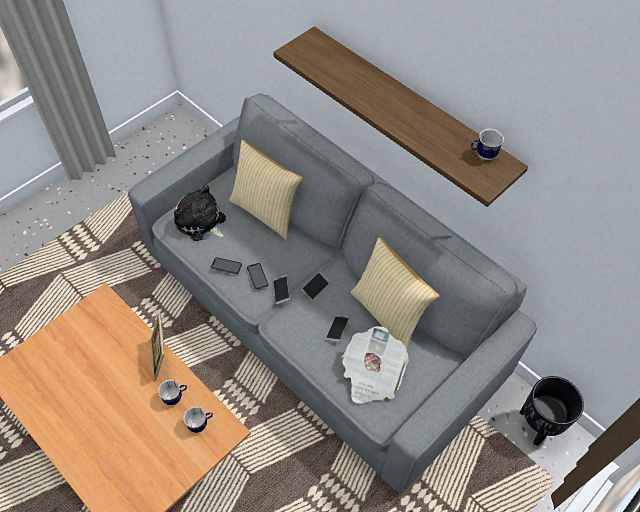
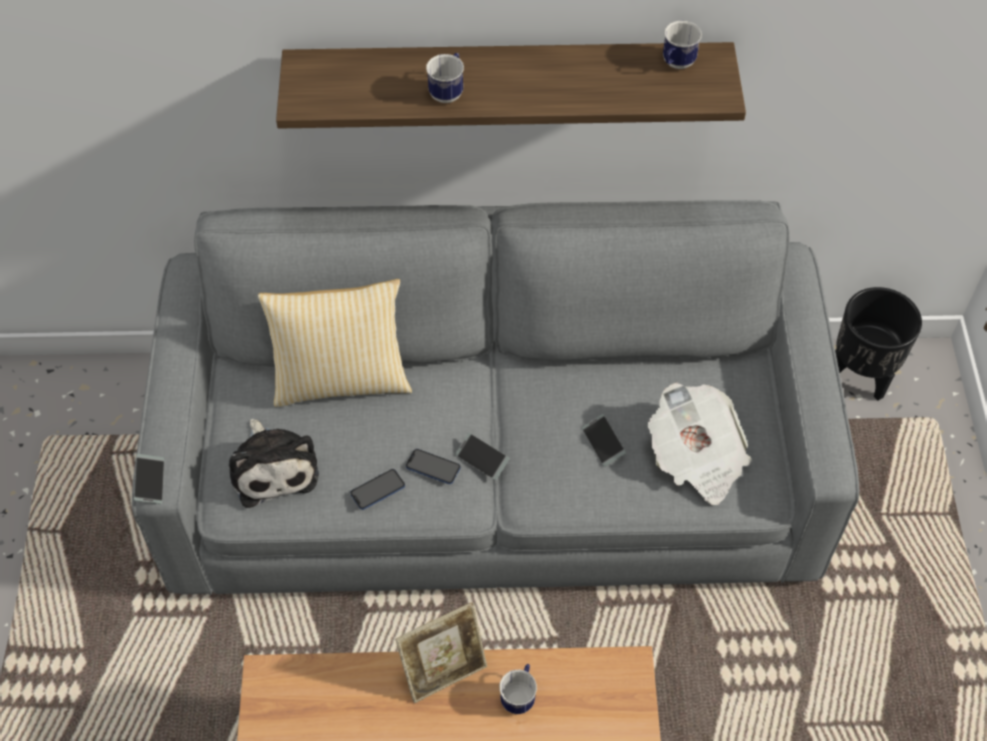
camera: 45 degrees left, 0 degrees up
(161, 358) = (444, 671): picture frame -> picture frame turned 60 degrees counterclockwise
(200, 424) = (587, 694): mug -> mug (448, 91)
(202, 223) = (273, 467): plush toy -> plush toy turned 105 degrees counterclockwise
(315, 287) = (516, 418): phone -> phone (150, 482)
(388, 313) = (634, 373): pillow -> none

